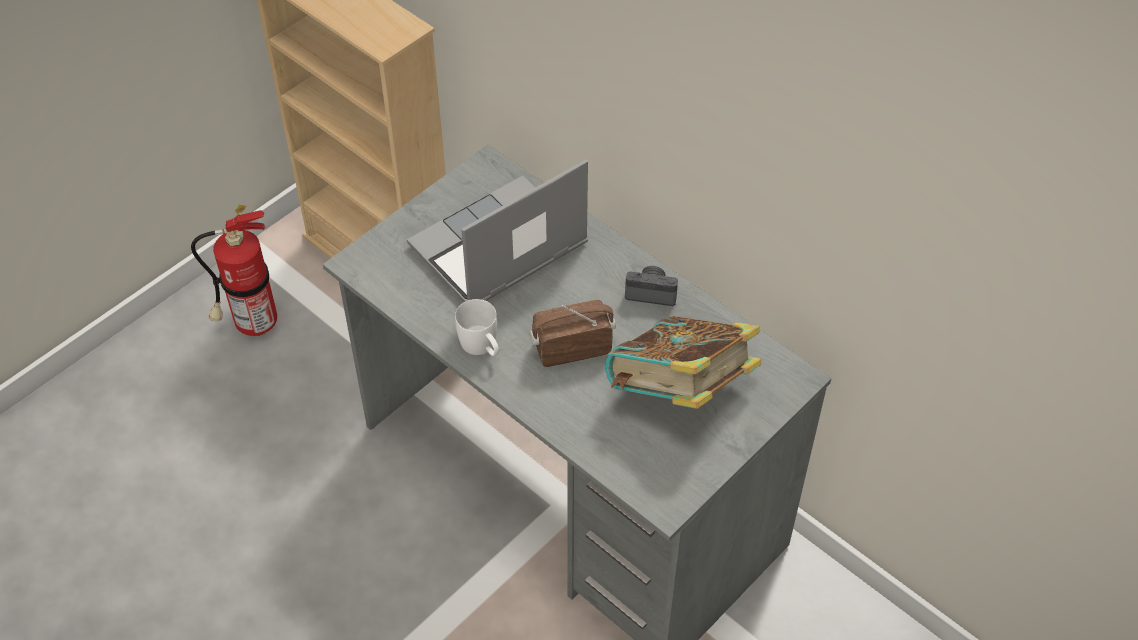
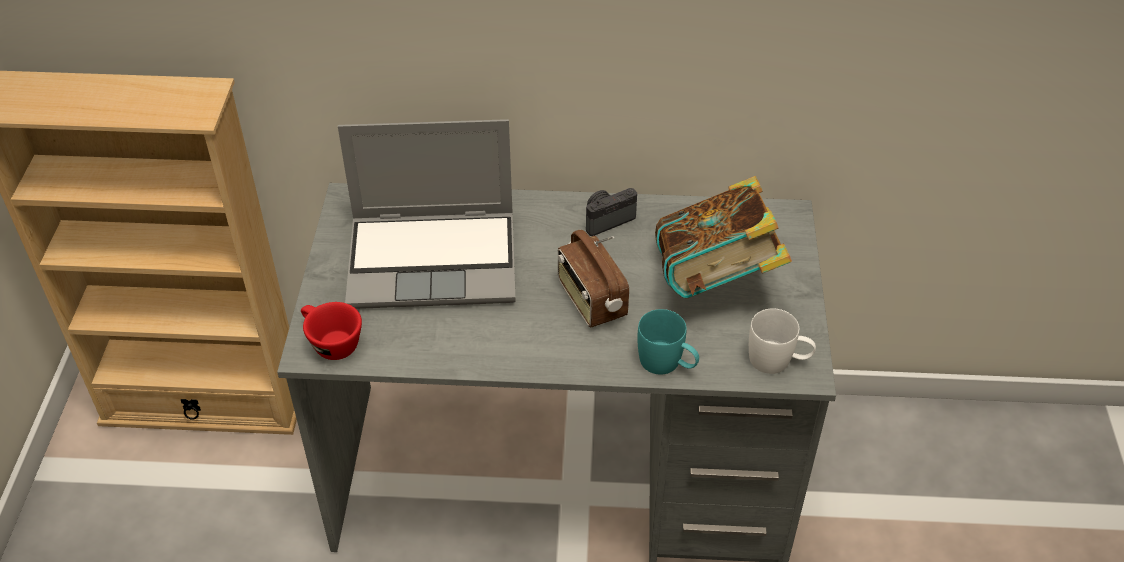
camera: 40 degrees left, 5 degrees down
(251, 325) = (119, 538): fire extinguisher -> none
(372, 265) = (330, 343): none -> red cup
(482, 347) = (513, 348): white mug -> white mug (778, 361)
(498, 248) = (435, 260): laptop -> laptop turned 105 degrees counterclockwise
(572, 347) = (590, 300): radio -> radio turned 60 degrees counterclockwise
(574, 430) = (667, 364): none -> turquoise mug

